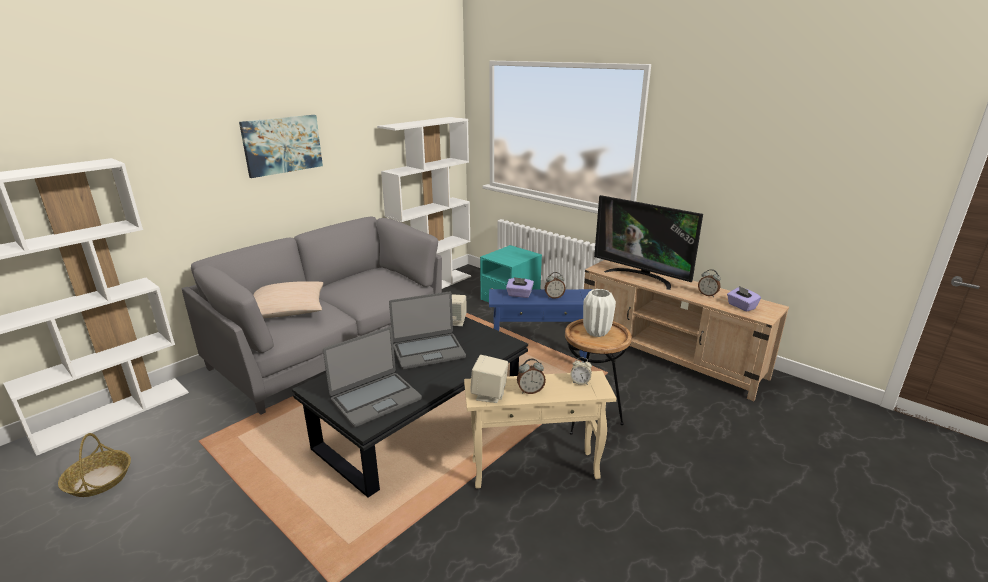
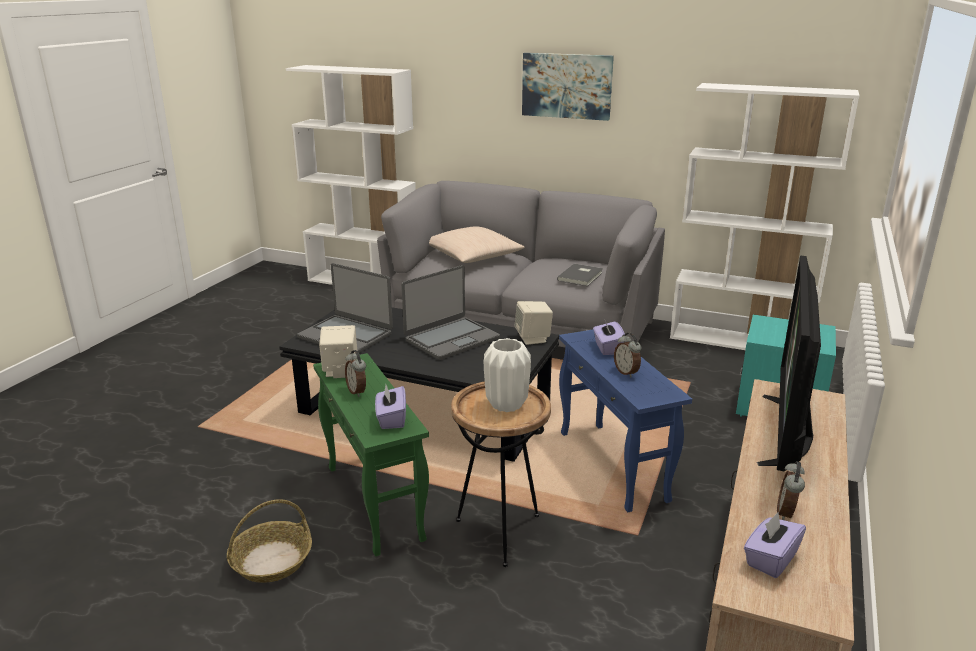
camera: 70 degrees right, 0 degrees up
(99, 480) = (289, 307): basket -> basket (271, 561)
(385, 281) = (581, 276): none -> grey book
(428, 351) = (451, 339): laptop -> laptop turned 90 degrees counterclockwise
(534, 469) = (374, 502): beige side table -> green side table
(580, 382) = (391, 419): alarm clock -> purple tissue box

